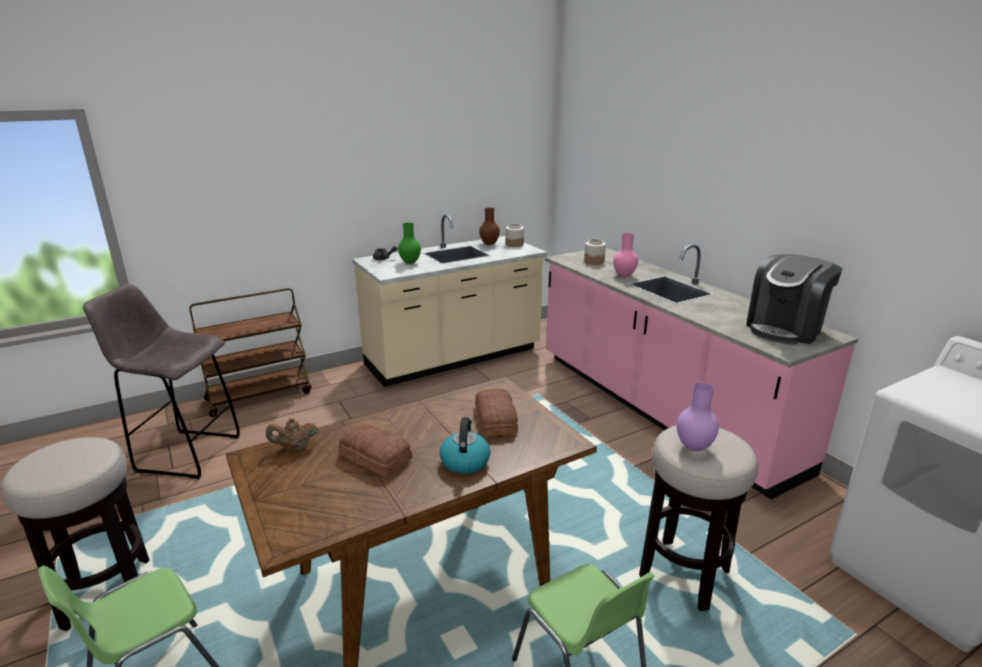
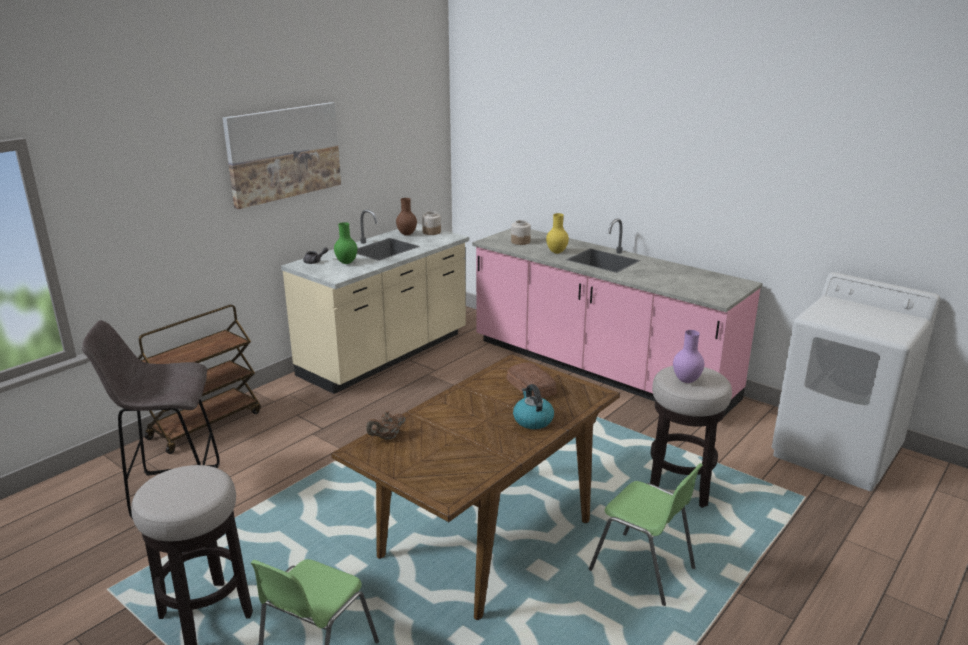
camera: 20 degrees left, 0 degrees up
(361, 151) = (284, 153): none -> picture
(375, 458) = (461, 431): bread -> none
(624, 275) = (556, 252): pink vase -> yellow vase
(785, 329) = (709, 283): coffee machine -> none

